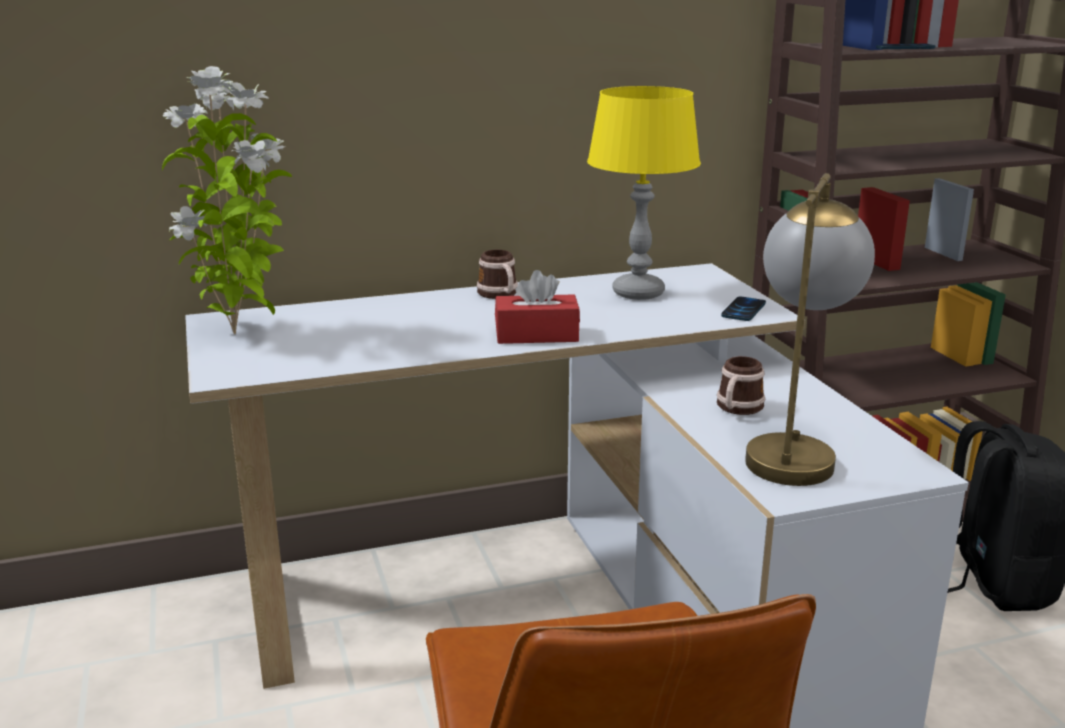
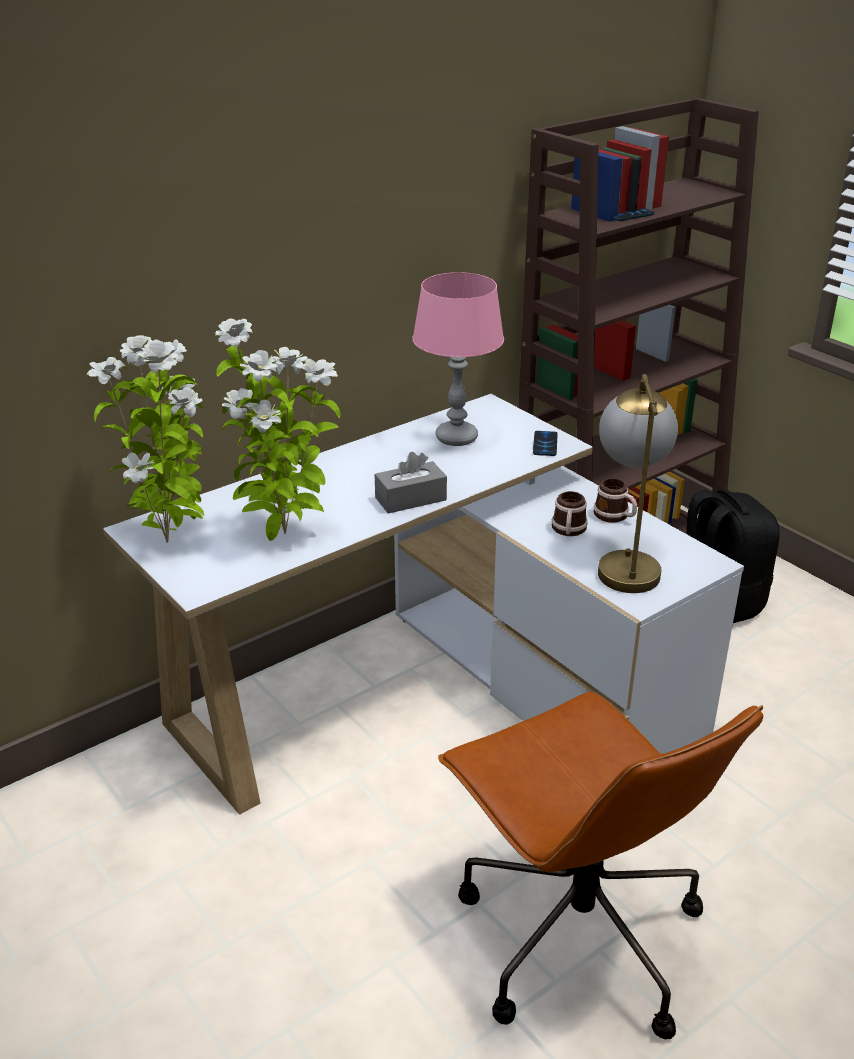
camera: 20 degrees left, 10 degrees up
(362, 345) = (283, 535): none -> potted plant
(500, 295) = (351, 458): mug -> mug (615, 516)
(536, 335) = (410, 499): red tissue box -> grey tissue box
(639, 293) = (457, 438): yellow table lamp -> pink table lamp

